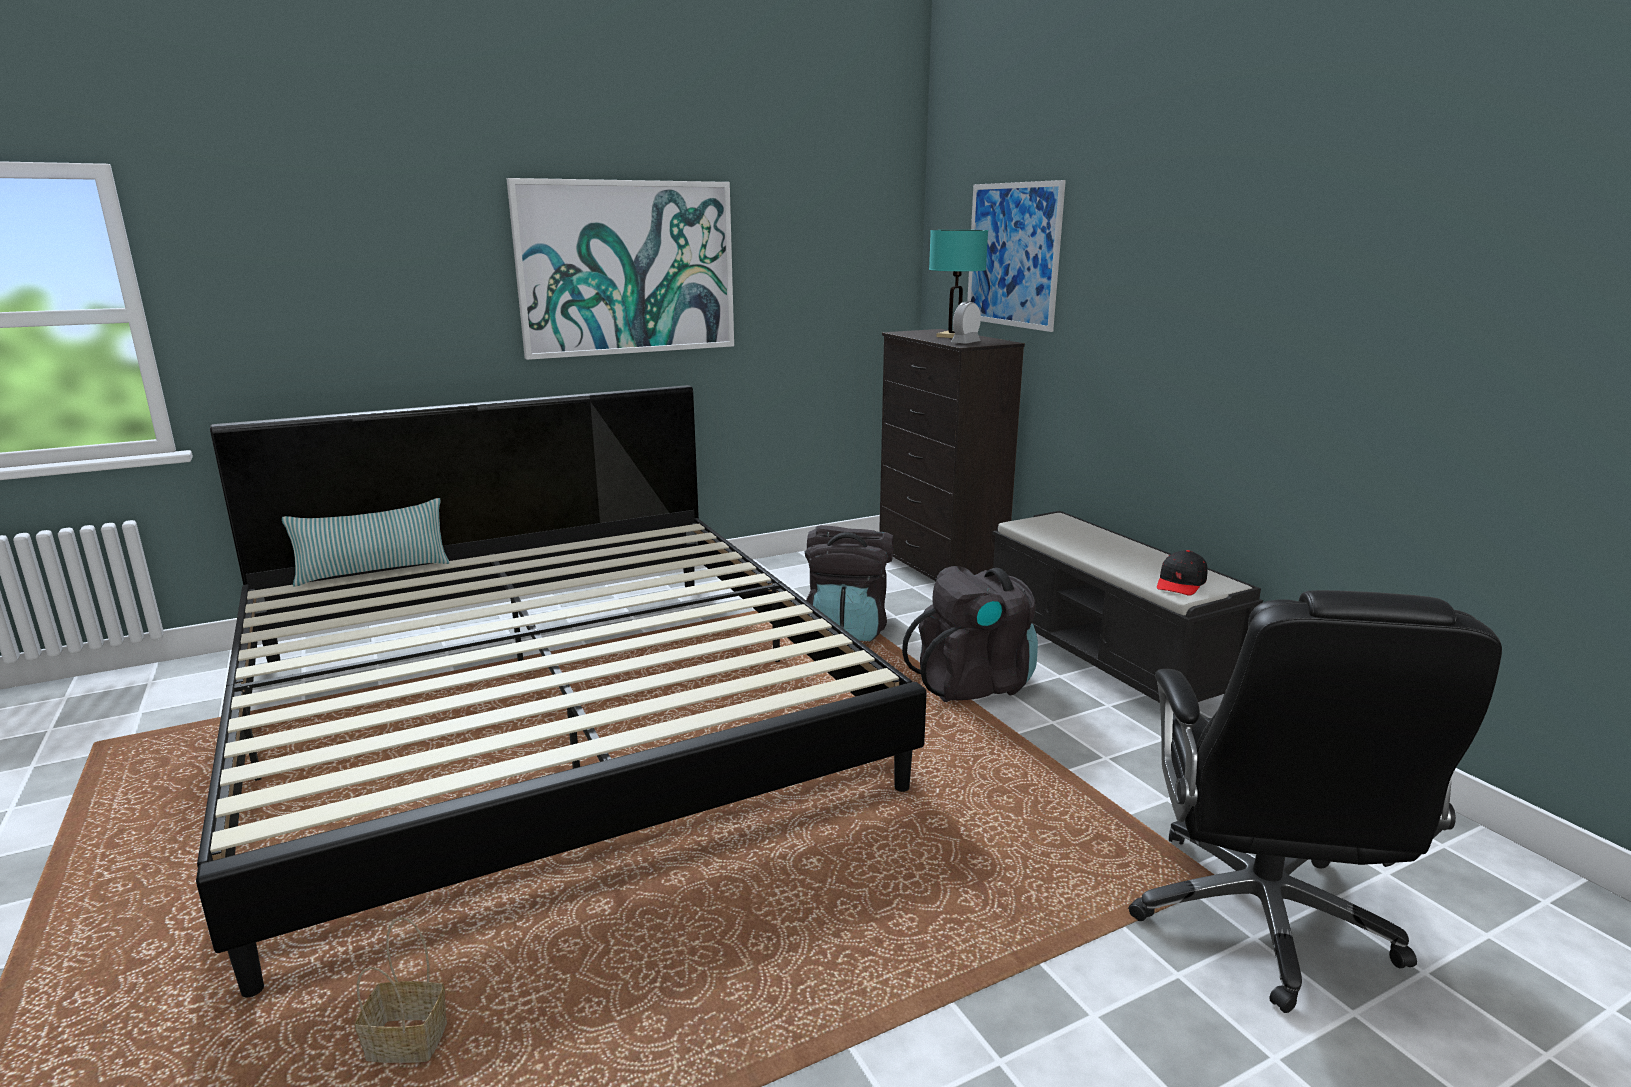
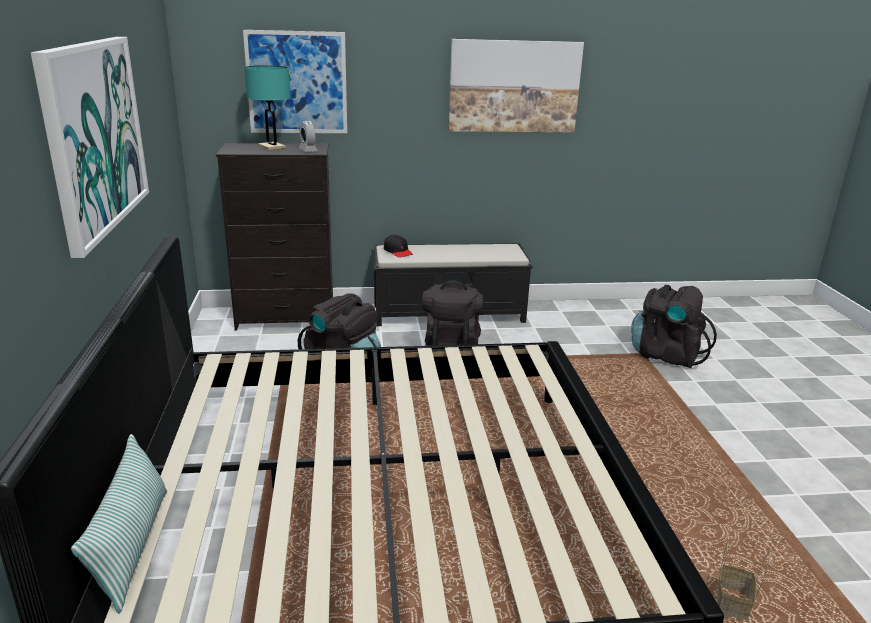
camera: 70 degrees left, 5 degrees up
(1181, 583) = (505, 253): black cap -> black cap (398, 251)
(1261, 920) = (666, 355): black office chair -> black backpack
(1286, 270) = (514, 86): none -> picture

